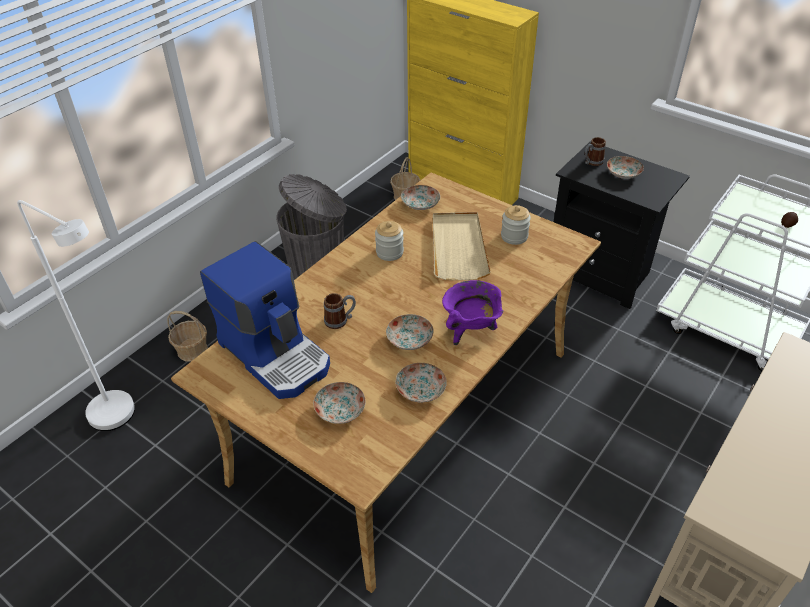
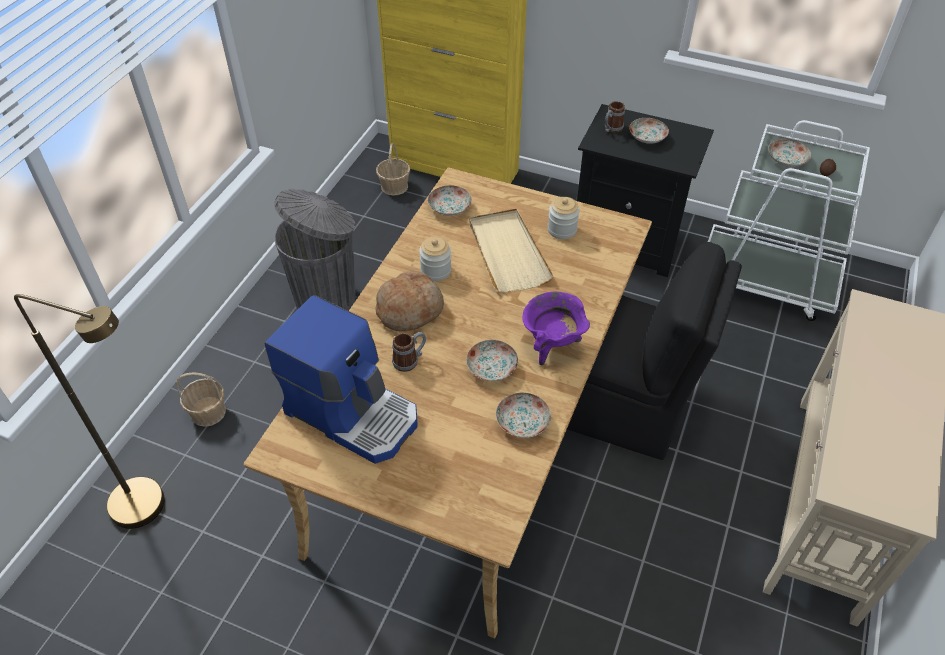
camera: 15 degrees left, 5 degrees up
(122, 417) = (152, 507): white floor lamp -> brown floor lamp
(341, 410) = (446, 462): plate -> plate (787, 160)
(355, 279) = (410, 309): none -> bread
(549, 411) = (617, 404): none -> black chair

